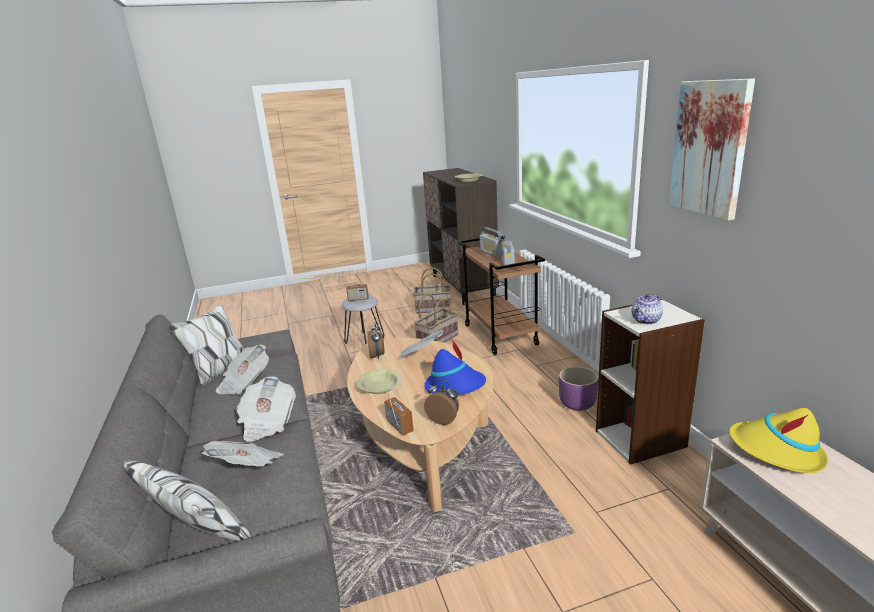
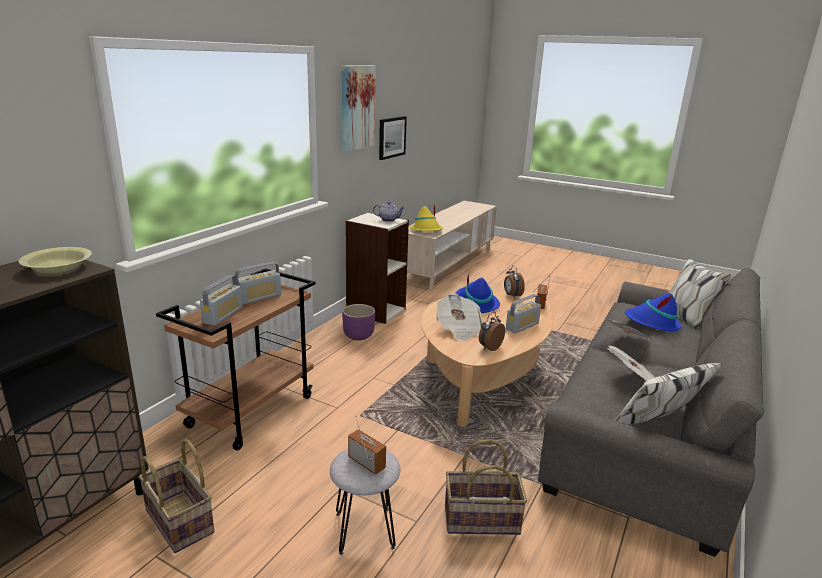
camera: 135 degrees left, 0 degrees up
(247, 468) = (652, 323): newspaper -> blue hat
(380, 387) = (522, 326): yellow bowl -> radio
(437, 339) = (300, 456): basket -> basket (481, 520)
(800, 228) = (391, 137): none -> picture

